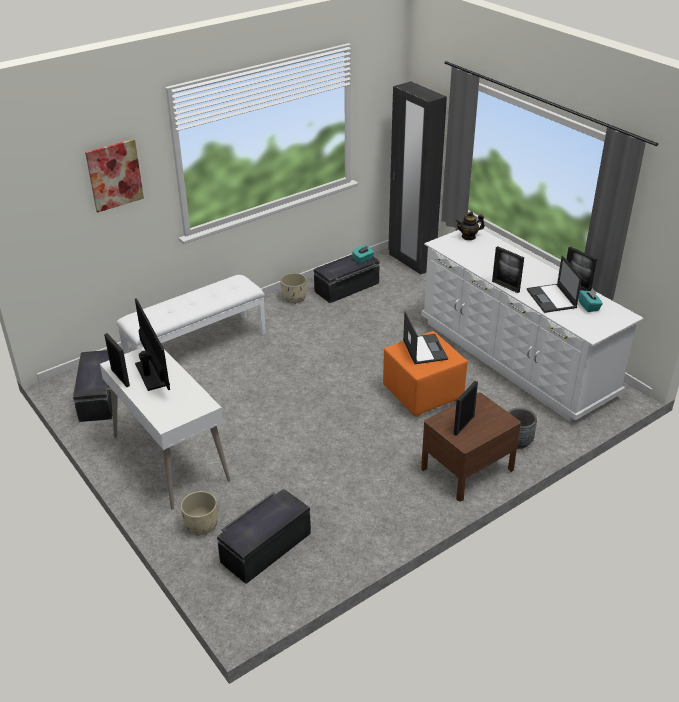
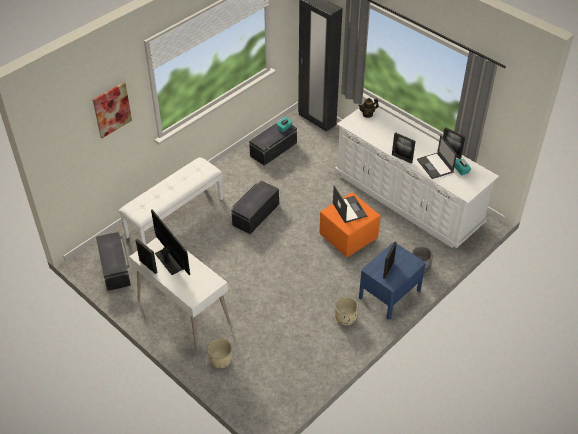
camera: 10 degrees left, 10 degrees up
(265, 547) = (268, 370): black storage box -> black storage box (255, 214)
(294, 298) = (236, 164): beige planter -> beige planter (345, 318)
(467, 469) = (389, 294): brown nightstand -> blue nightstand

